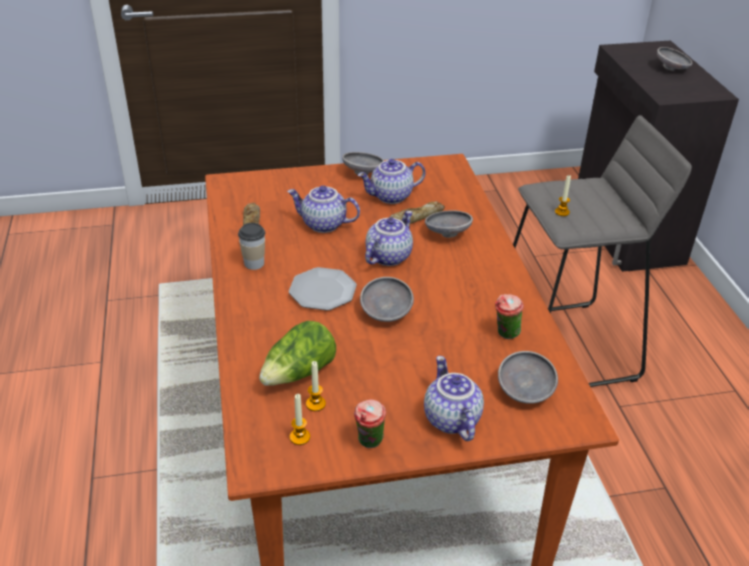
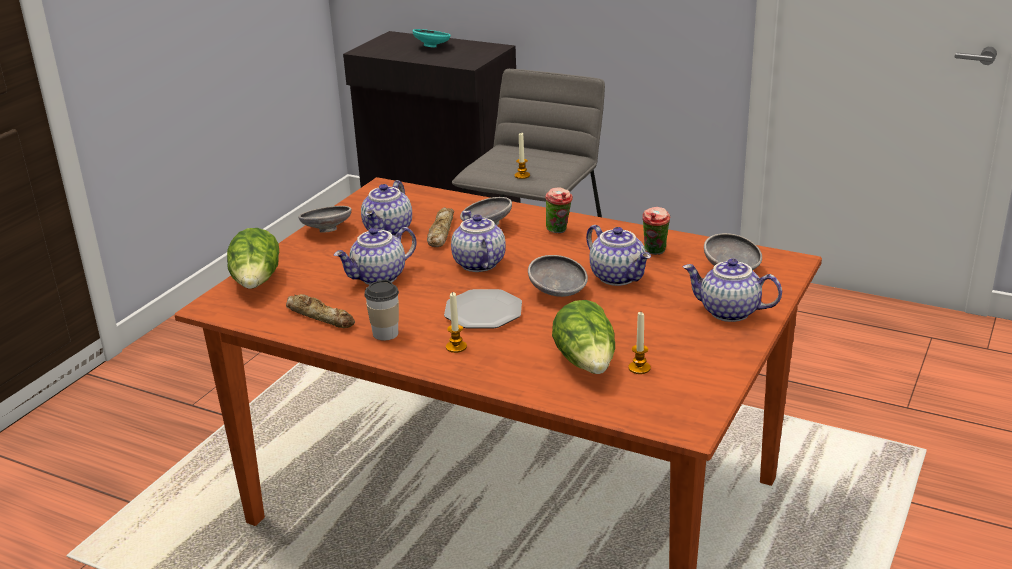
camera: 50 degrees left, 10 degrees down
(268, 182) = (257, 282): none -> lettuce
(299, 437) = (674, 390): candle -> candle (456, 347)
(369, 443) = (718, 358): cup -> cup (559, 231)
(443, 332) = (619, 277): none -> teapot
(672, 69) = (433, 46): grey bowl -> turquoise bowl

